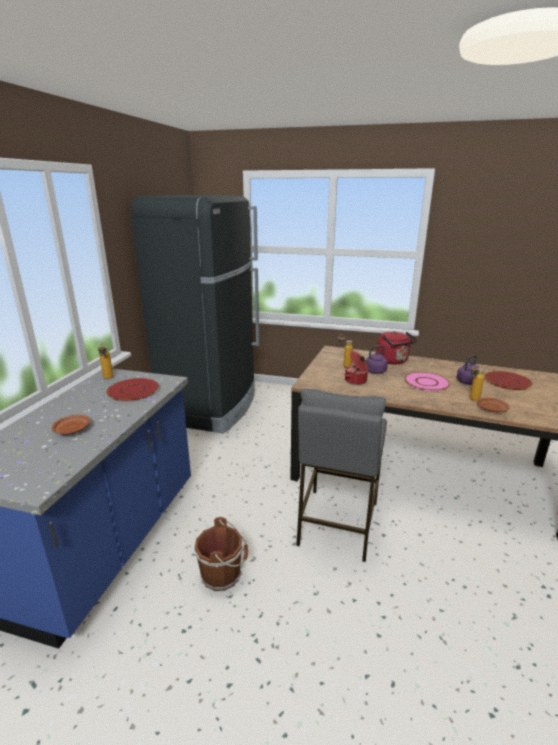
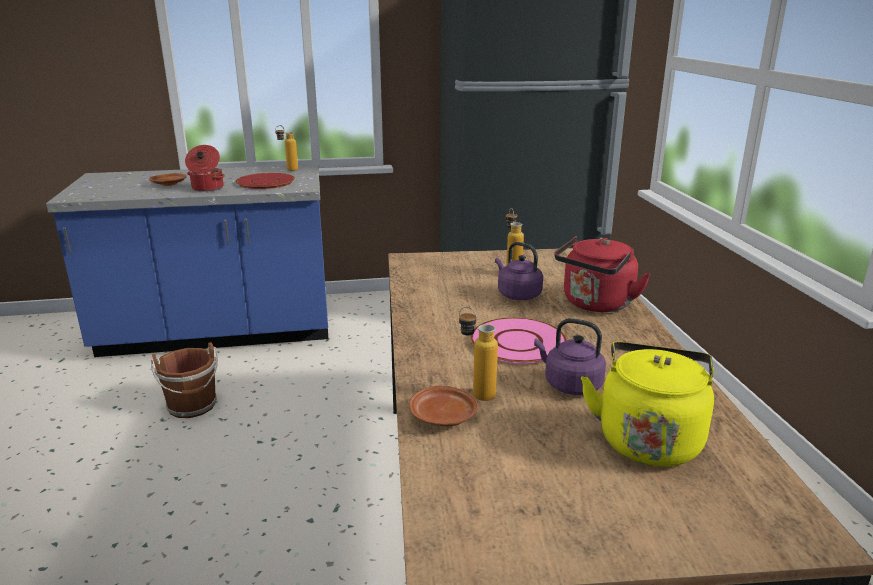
camera: 65 degrees right, 0 degrees up
(337, 523) = (317, 468): grey stool -> none
(356, 381) = (457, 286): cooking pot -> cooking pot (207, 188)
(507, 381) = (648, 438): red plate -> yellow kettle

